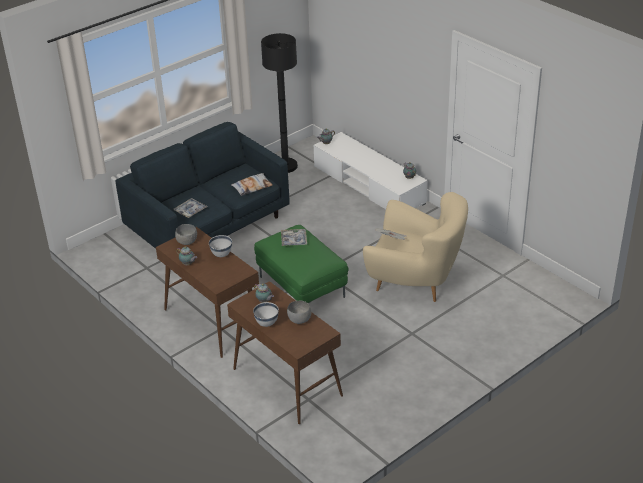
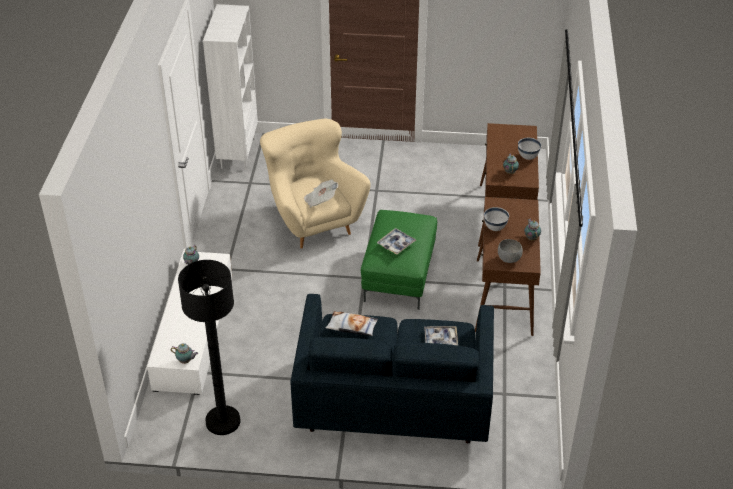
camera: 135 degrees left, 5 degrees up
(299, 320) = (503, 146): grey bowl -> none
(554, 288) = (237, 153): none -> white bookcase

